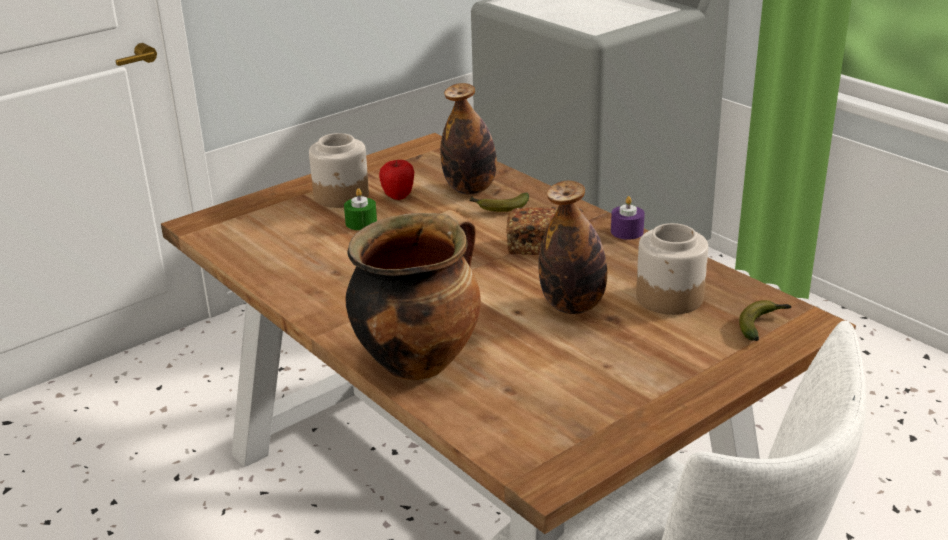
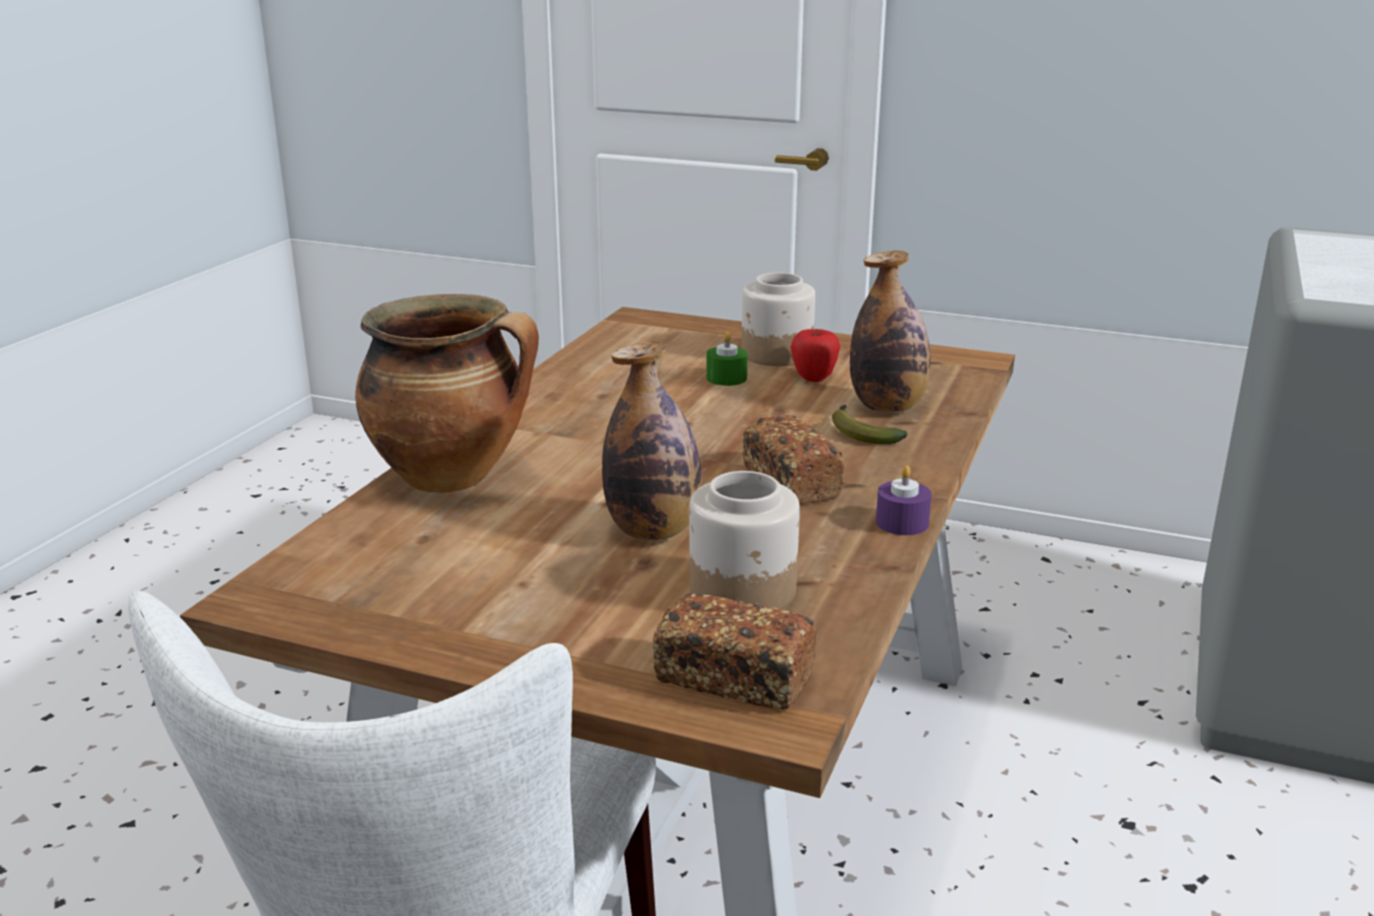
camera: 60 degrees right, 5 degrees down
(762, 325) = (733, 678): banana -> bread

